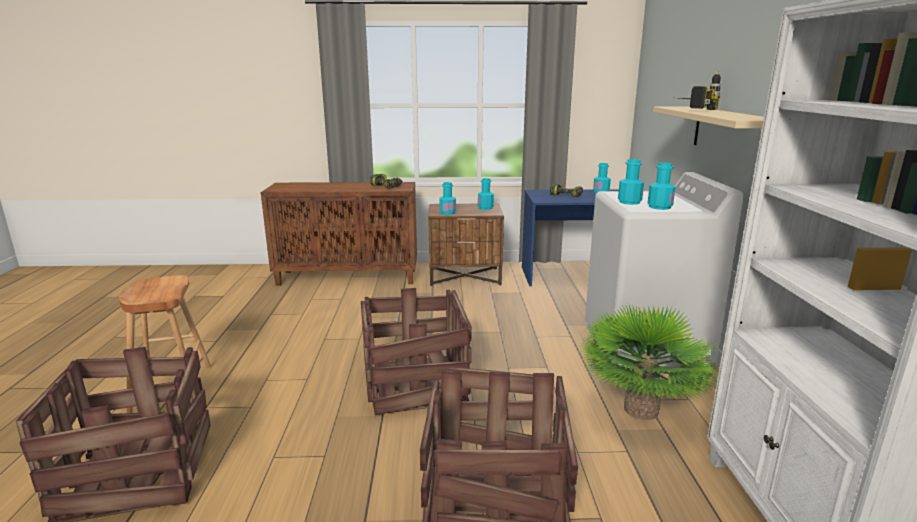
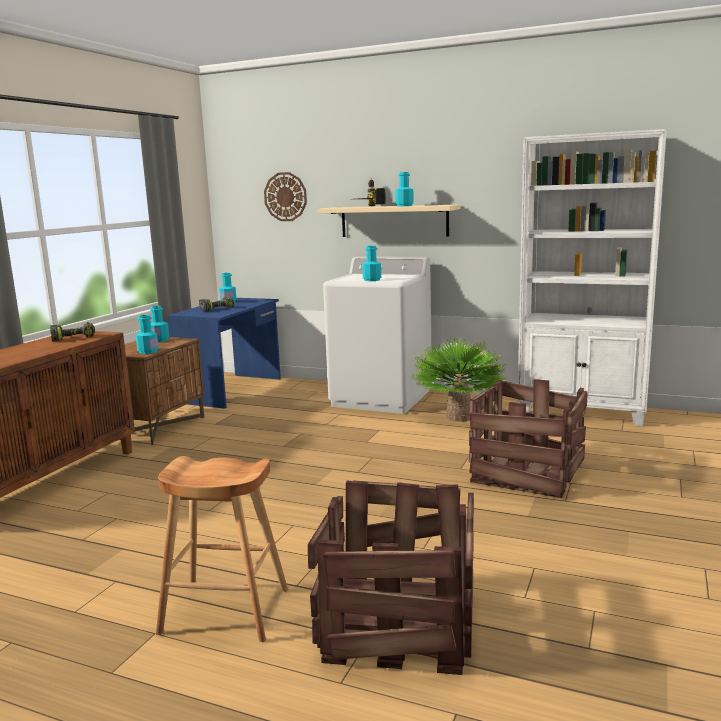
camera: 65 degrees left, 5 degrees down
(415, 383) = (354, 477): crate -> none
(659, 207) = (394, 278): turquoise bottle -> turquoise bottle (404, 206)
(670, 89) = (285, 197): none -> wall clock

